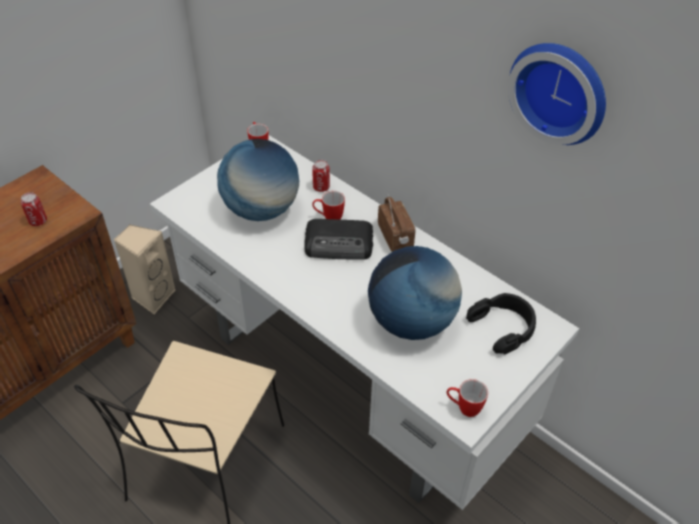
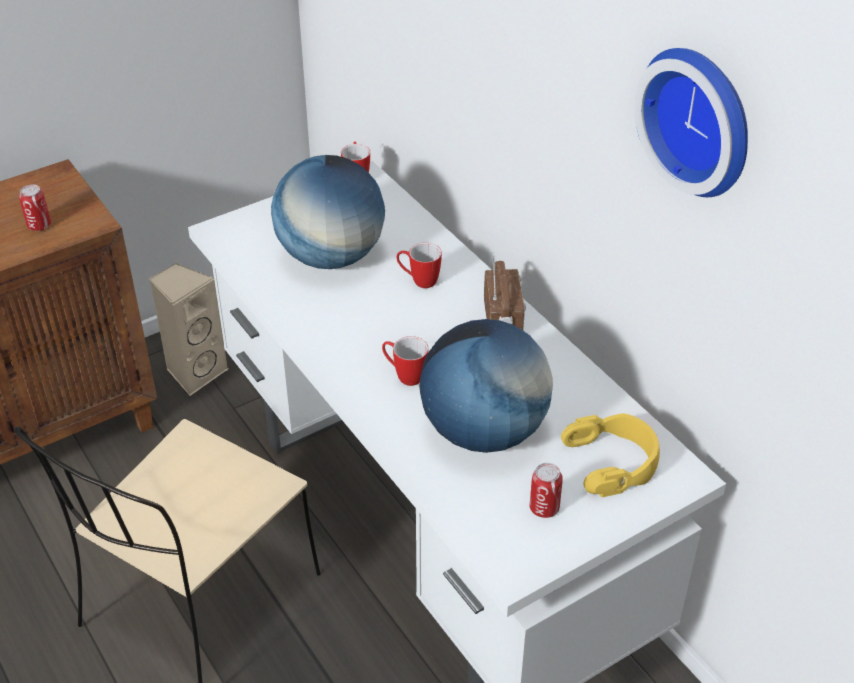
camera: 15 degrees right, 5 degrees down
(321, 187) = (423, 241): can -> can (544, 508)
(340, 244) = (422, 316): radio -> none
(463, 408) = (516, 554): mug -> mug (404, 375)
(503, 327) = (613, 462): black headphones -> yellow headphones

